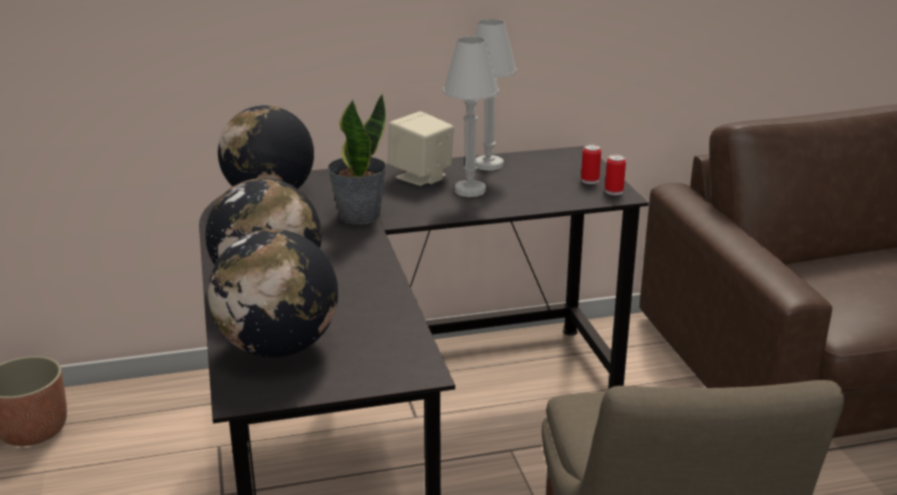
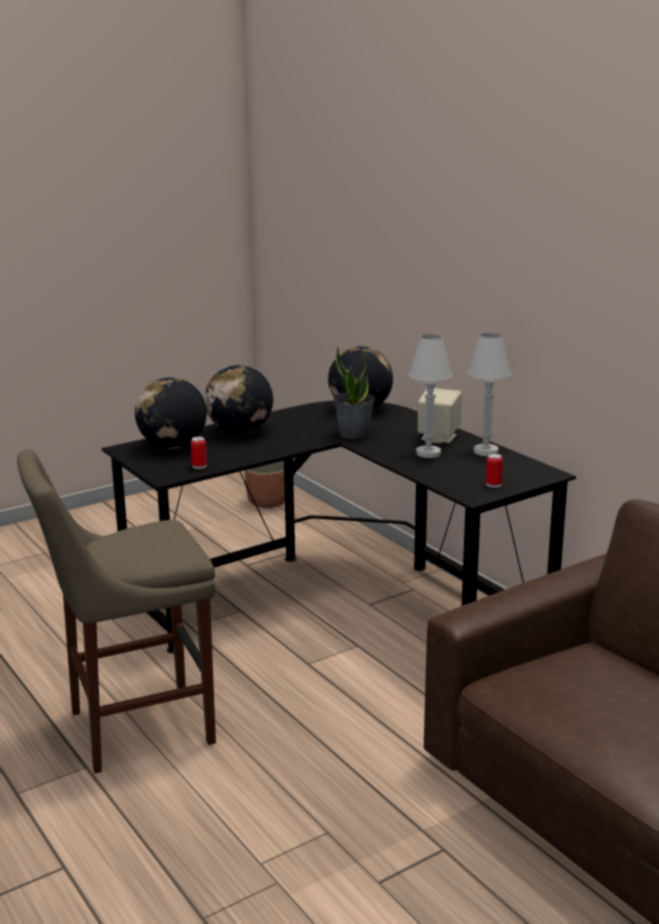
camera: 70 degrees right, 5 degrees down
(614, 191) = (479, 494): can -> can (199, 466)

